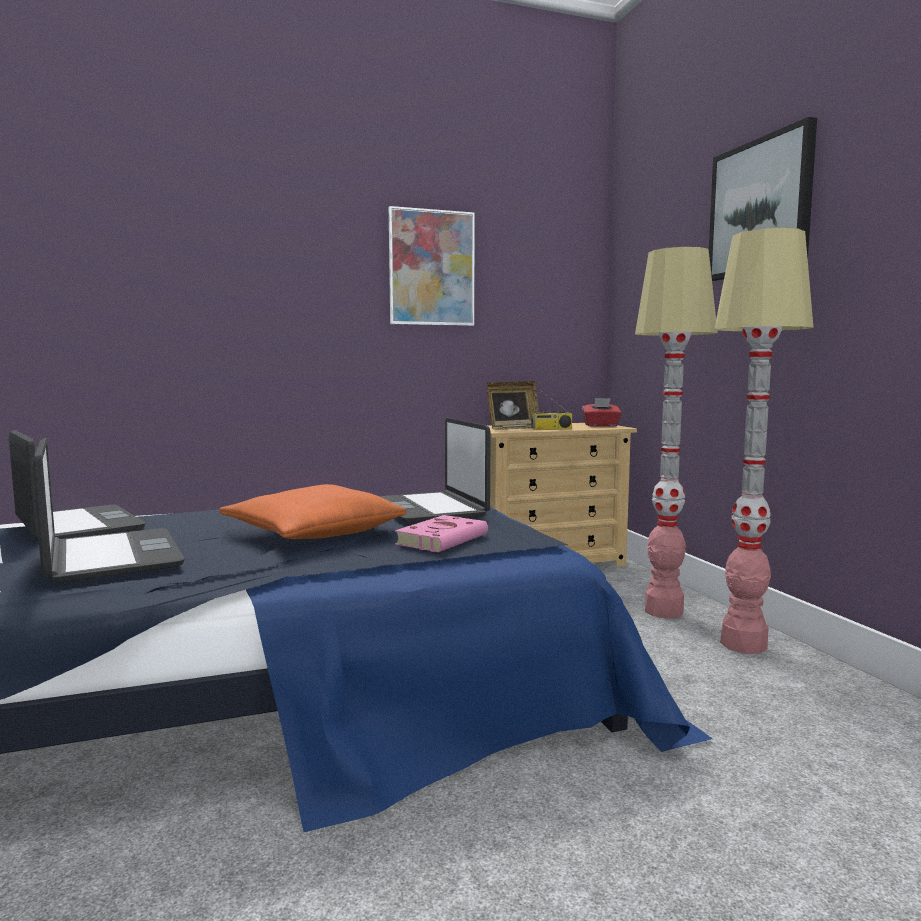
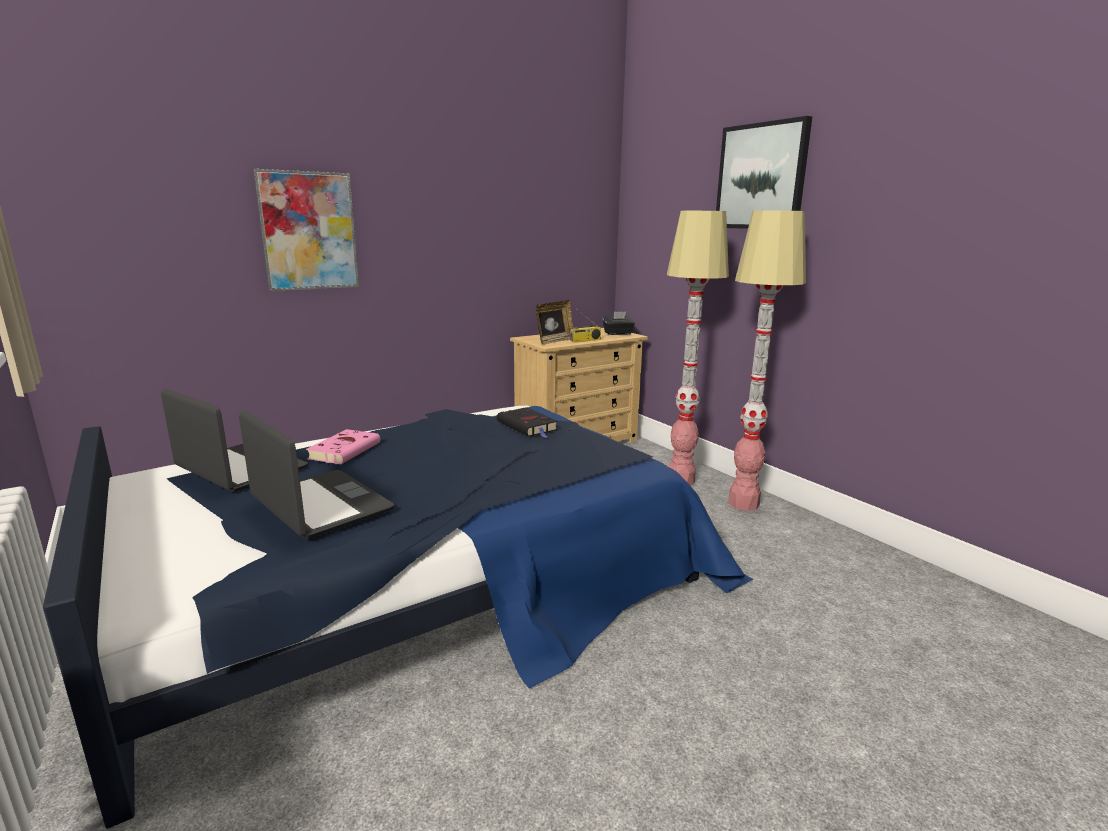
camera: 15 degrees left, 10 degrees up
(312, 531) = (458, 460): orange pillow -> none
(431, 268) = (481, 201): picture -> picture (308, 231)
(431, 509) = (528, 426): laptop -> black book
(443, 539) = (563, 459): pink book -> pink book (346, 450)
(601, 426) = (618, 333): red tissue box -> black tissue box

